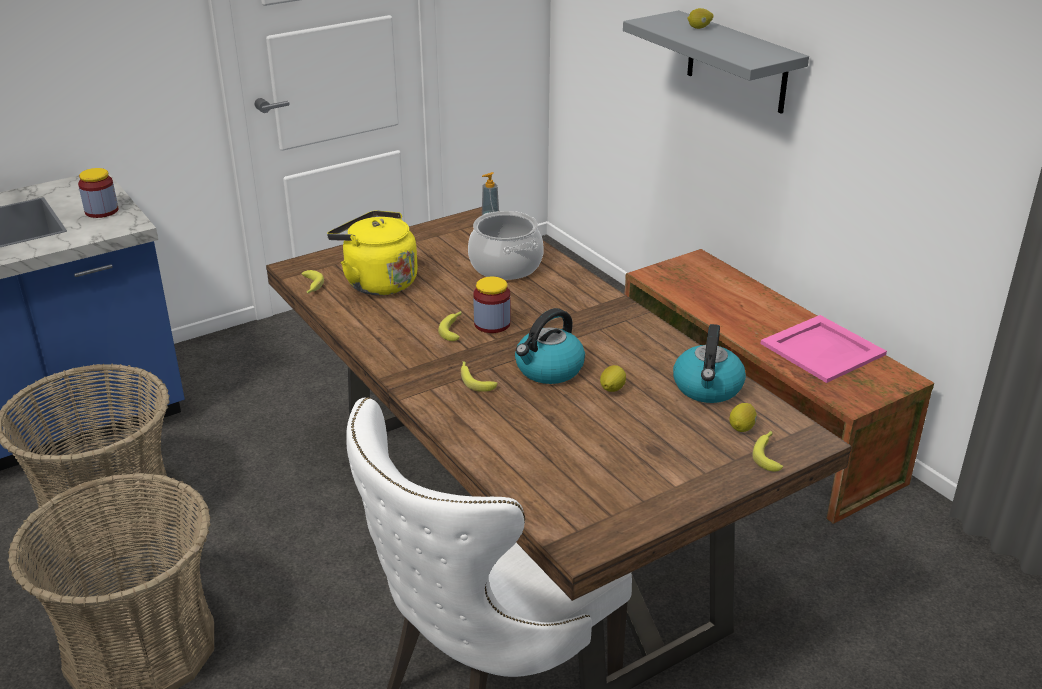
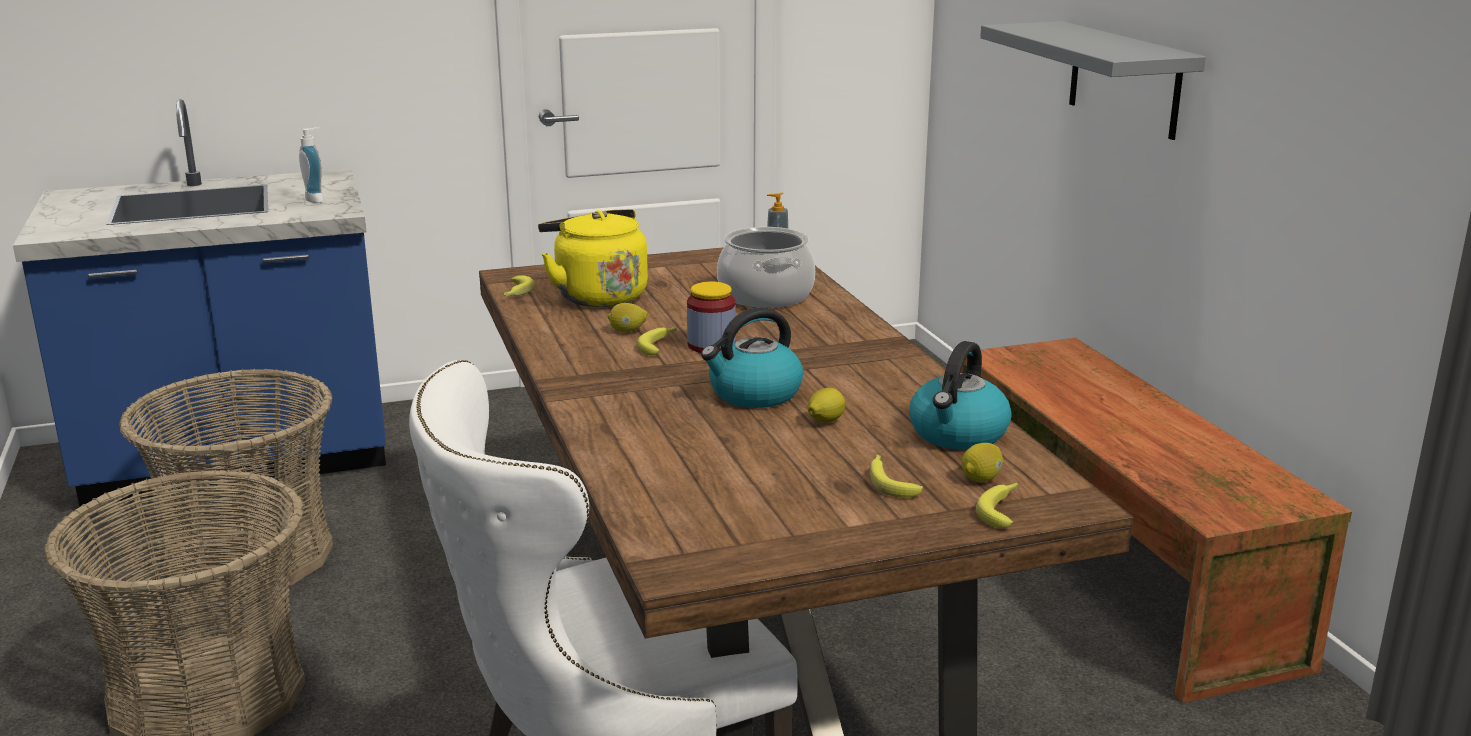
camera: 15 degrees right, 10 degrees down
(101, 211) = (318, 199): jar -> soap dispenser
(475, 380) = (652, 393): banana -> banana (890, 481)
(699, 28) = (1075, 32): lemon -> lemon (627, 331)
(821, 349) = (1195, 455): pink tray -> none

